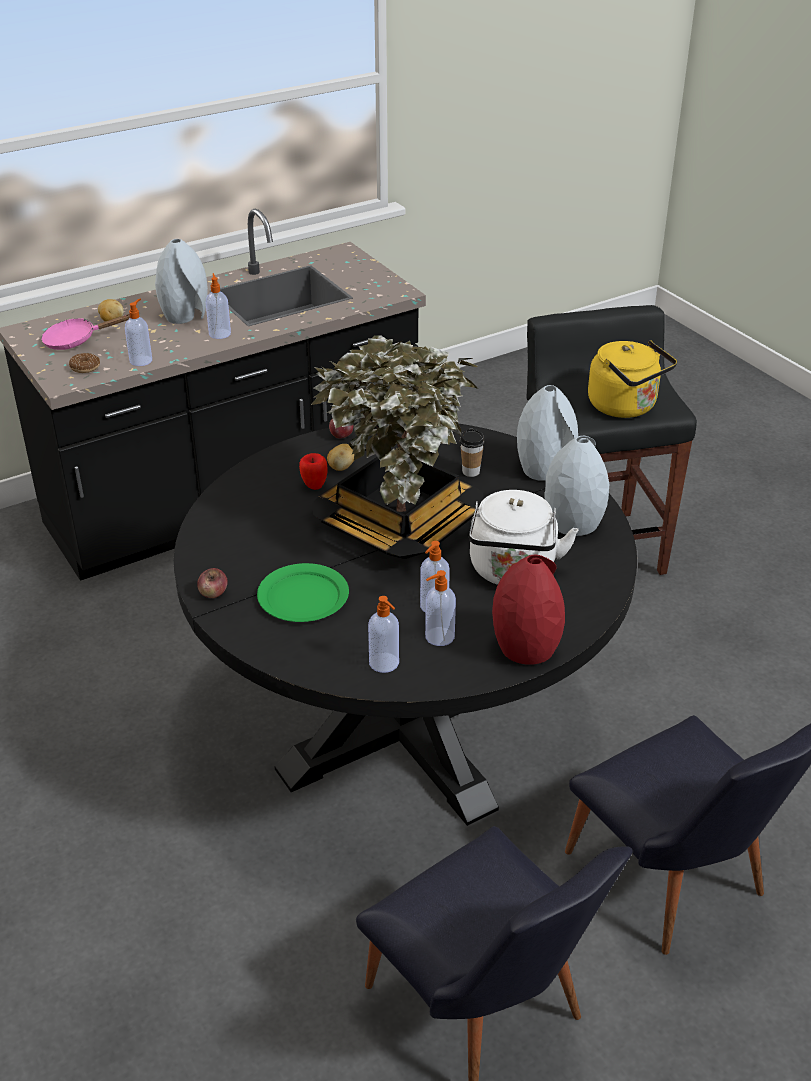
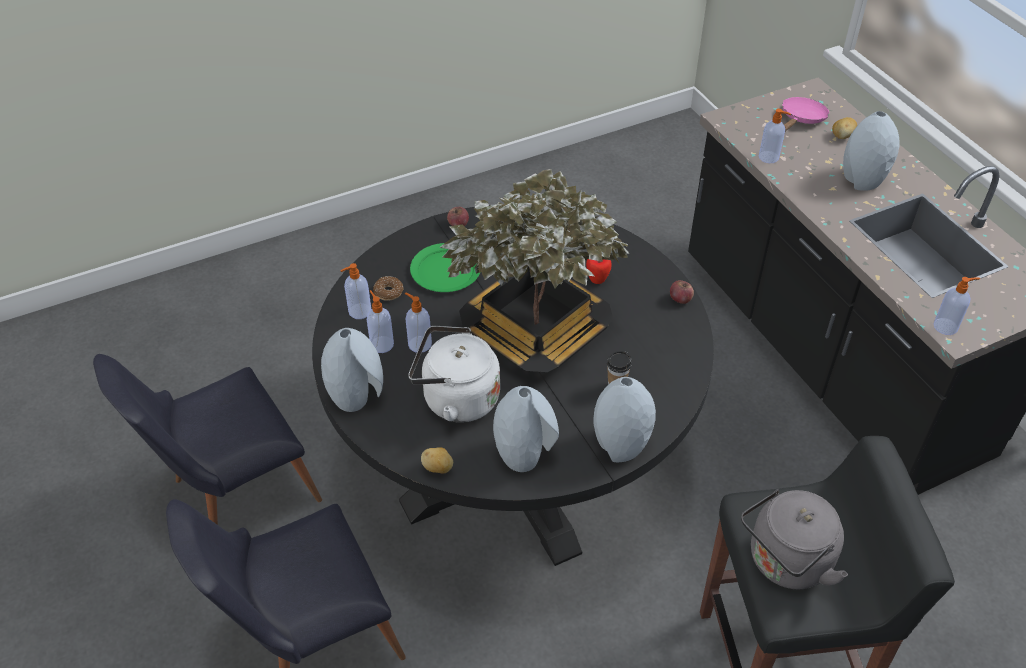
camera: 95 degrees right, 10 degrees up
(76, 340) = (801, 119): pink frying pan -> pink frying pan turned 45 degrees clockwise
(85, 367) = (753, 128): donut -> donut (388, 292)
(219, 333) = (829, 202): soap dispenser -> soap dispenser (946, 326)
(342, 467) = (626, 297): potato -> potato (438, 468)
(525, 647) = (357, 395): red vase -> grey vase
(626, 407) = (786, 563): yellow kettle -> grey kettle

